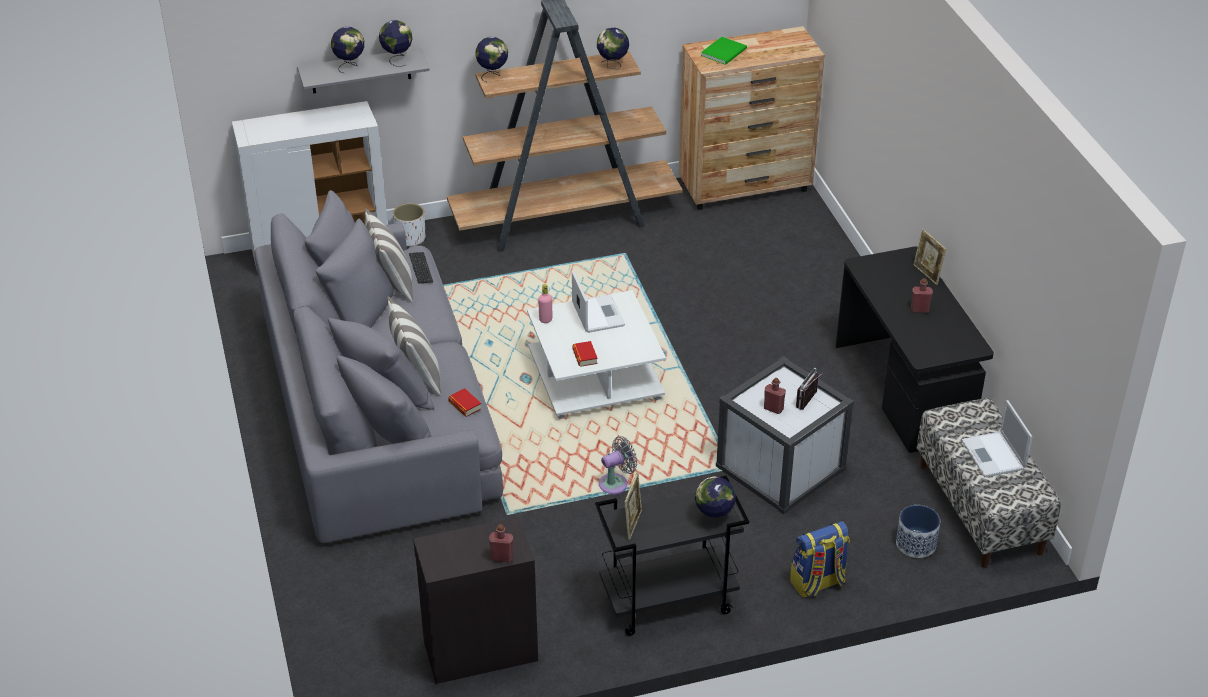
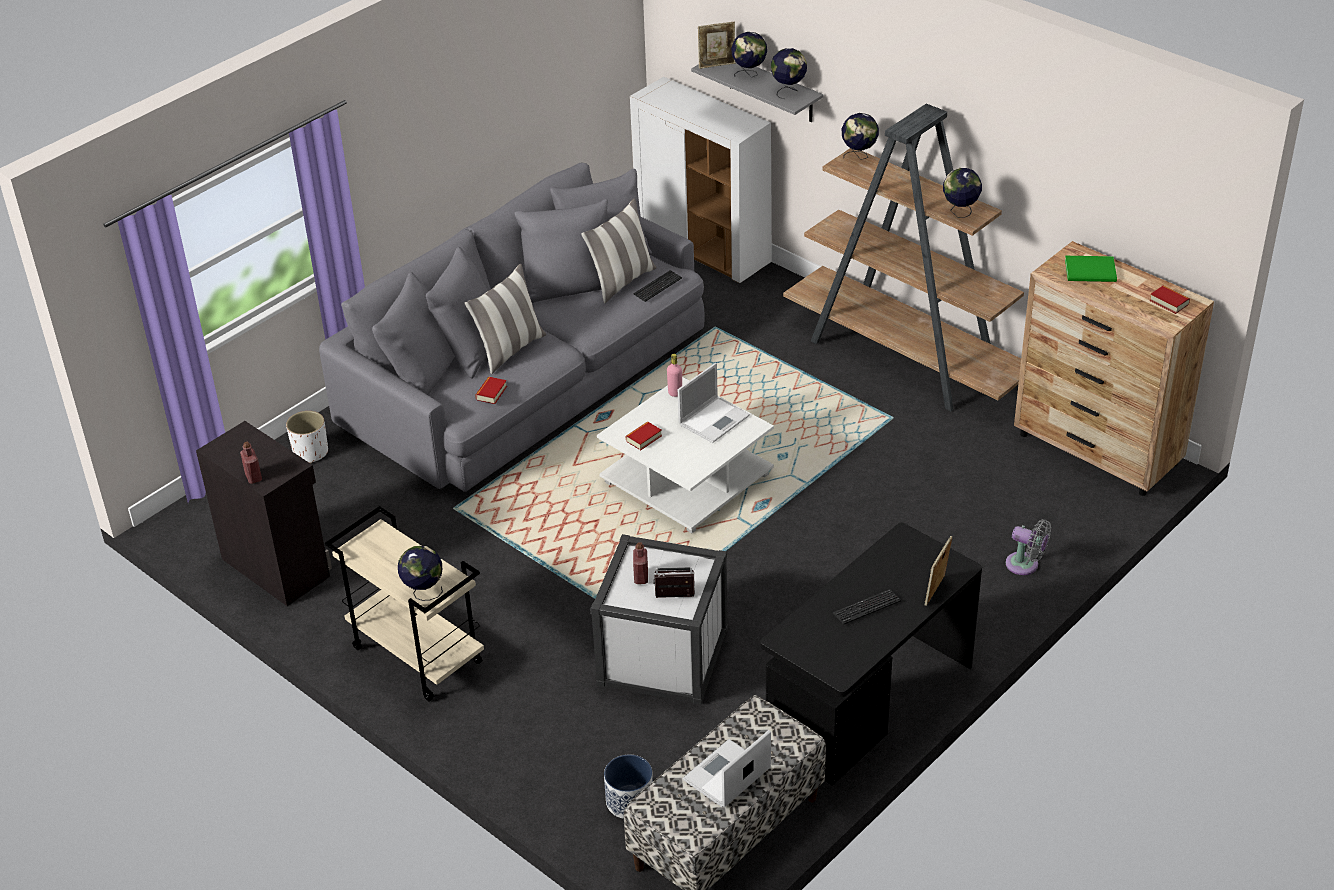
camera: 60 degrees right, 0 degrees up
(410, 238) = (775, 286): white planter -> white planter (311, 452)
(616, 483) = (549, 556): grey fan -> grey fan (1025, 565)
(633, 524) = (379, 545): picture frame -> picture frame (717, 65)
(667, 602) = (415, 655): black cart -> beige cart
(788, 41) = (1169, 302): none -> book
(817, 583) = (516, 748): backpack -> none
(919, 309) = (866, 608): red bottle -> keyboard

